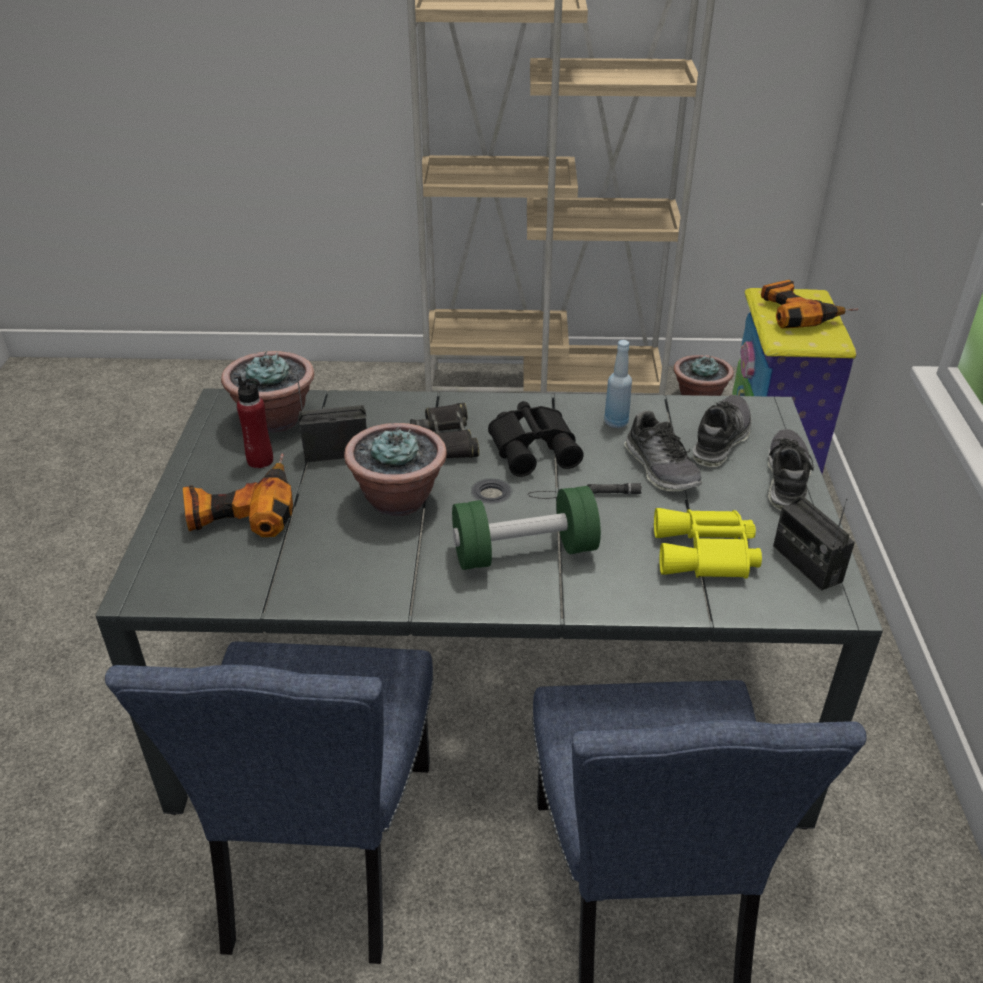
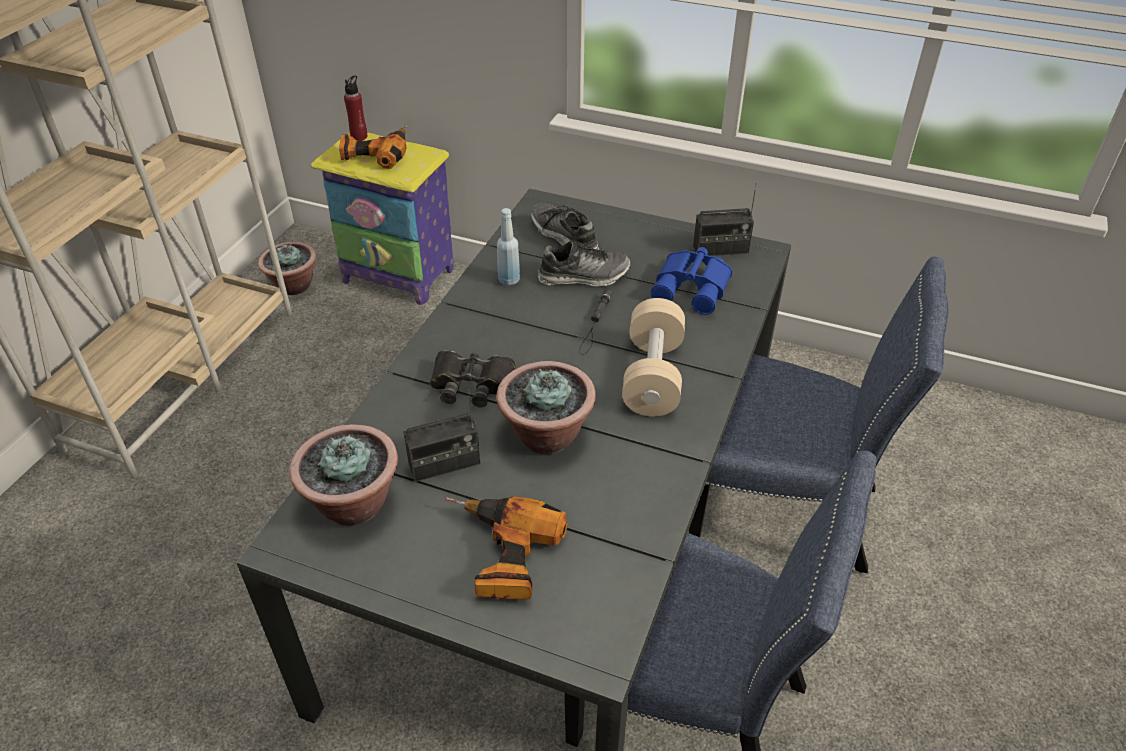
camera: 70 degrees left, 5 degrees up
(260, 460) = (424, 527): red bottle -> red bottle (359, 136)
(336, 452) = (444, 464): radio -> radio turned 120 degrees counterclockwise
(524, 552) = (653, 376): green dumbbell -> beige dumbbell
(535, 447) = (517, 333): black binoculars -> none
(706, 554) = (693, 287): yellow binoculars -> blue binoculars
(786, 479) = (627, 226): shoe -> none

